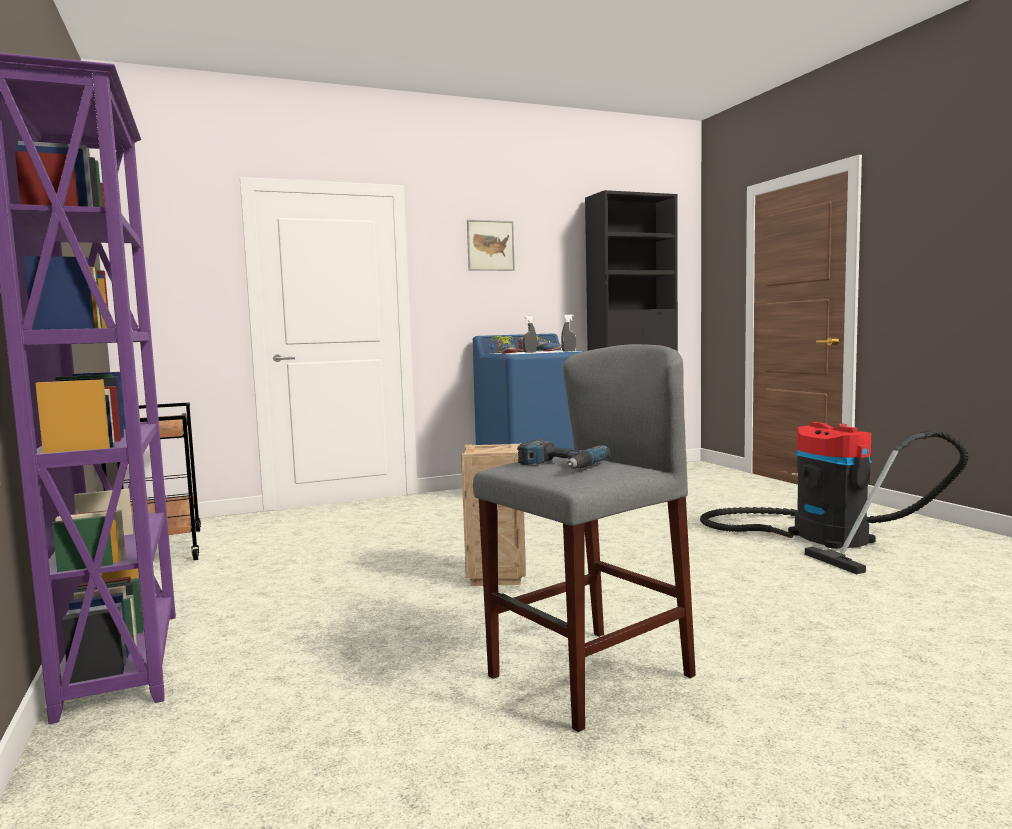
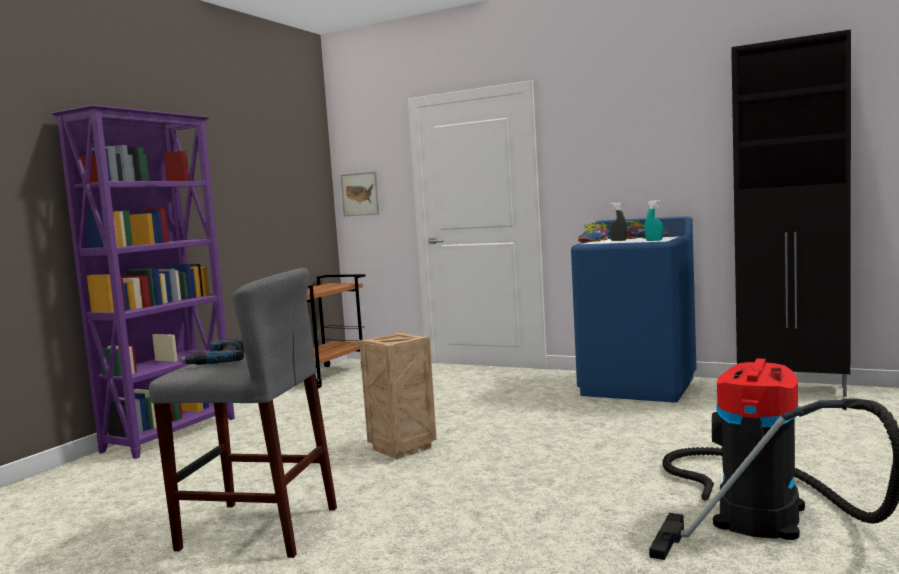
camera: 50 degrees right, 0 degrees up
(490, 245) = (619, 126): picture -> picture (360, 194)
(568, 351) = (654, 240): grey spray bottle -> turquoise spray bottle

